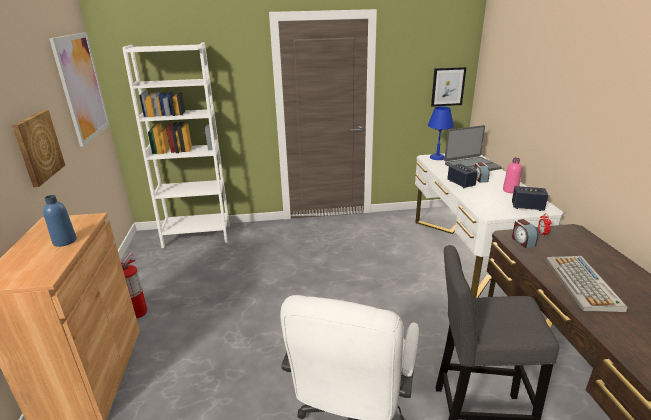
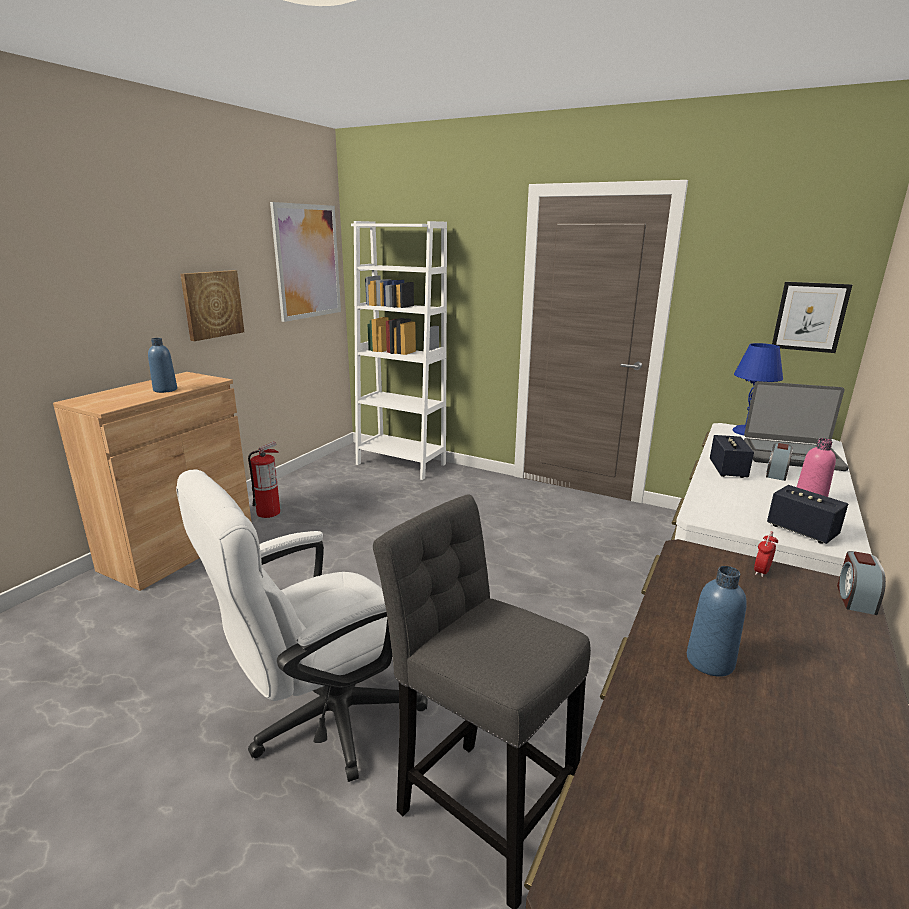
camera: 35 degrees right, 5 degrees down
(522, 241) = (701, 567): alarm clock -> alarm clock (855, 598)
(583, 284) = (710, 661): keyboard -> blue bottle

